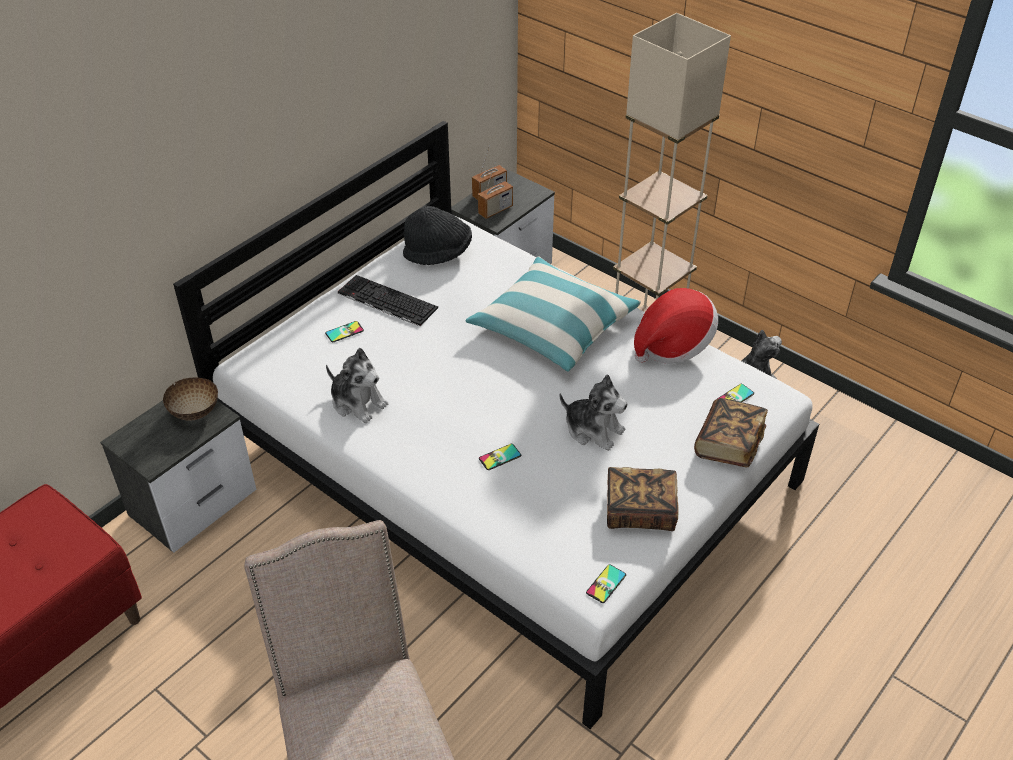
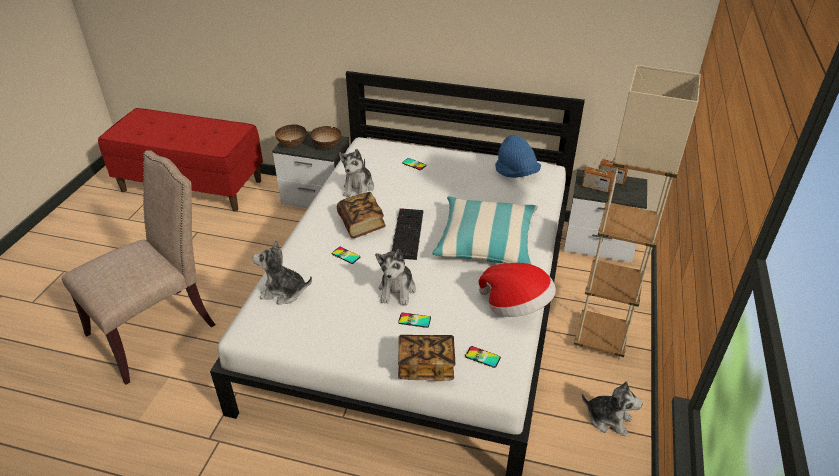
camera: 65 degrees right, 5 degrees down
(152, 451) = (292, 144): none -> bowl
(385, 301) = (453, 169): keyboard -> keyboard (406, 233)
(438, 253) = (516, 173): black hat -> blue hat
(537, 538) = (283, 292): none -> plush toy
(606, 584) = (257, 335): phone -> phone (414, 320)
(640, 511) = (331, 334): book -> book (361, 224)

